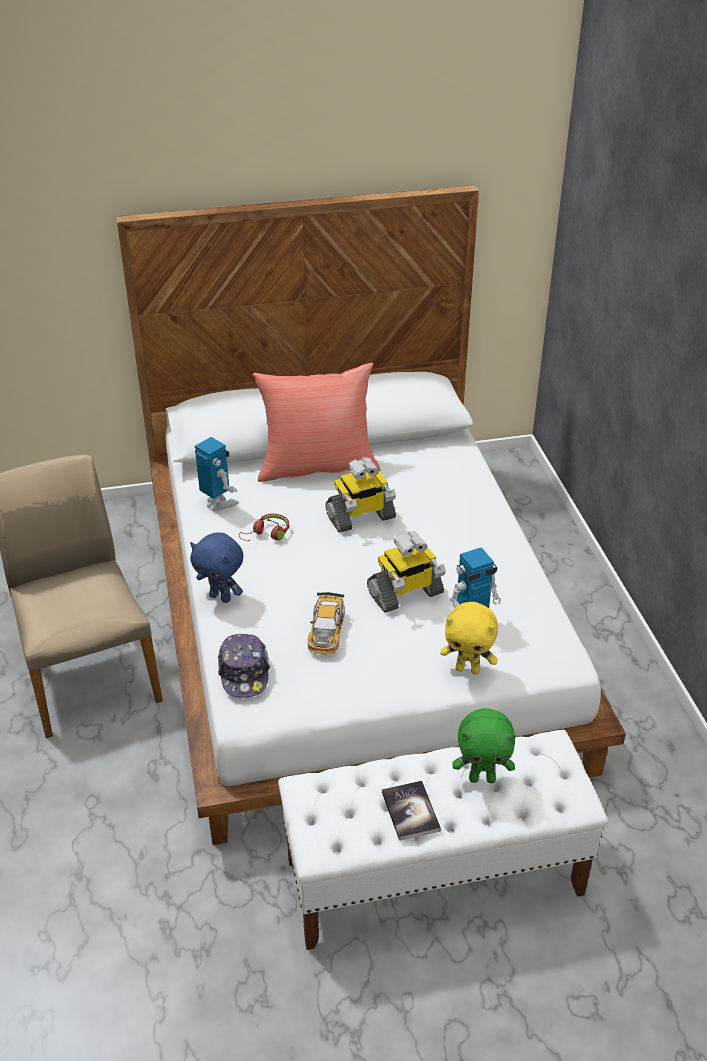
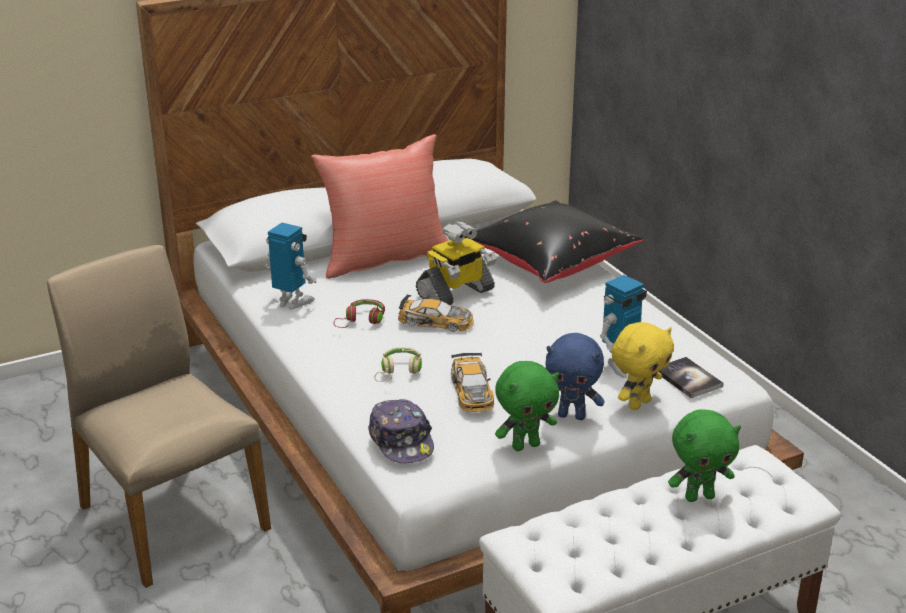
camera: 15 degrees left, 10 degrees down
(221, 597) = (338, 382): blue plush toy -> blue plush toy (572, 415)
(274, 596) = (398, 371): none -> beige headphones
(329, 546) = (436, 321): none -> toy car
(349, 696) = (525, 445): none -> green plush toy
(405, 594) = (538, 351): toy robot -> none
(410, 811) = (642, 537): book -> book (688, 379)
(461, 495) = (550, 263): none -> black pillow
(468, 669) = (638, 403): yellow plush toy -> yellow plush toy turned 45 degrees counterclockwise

